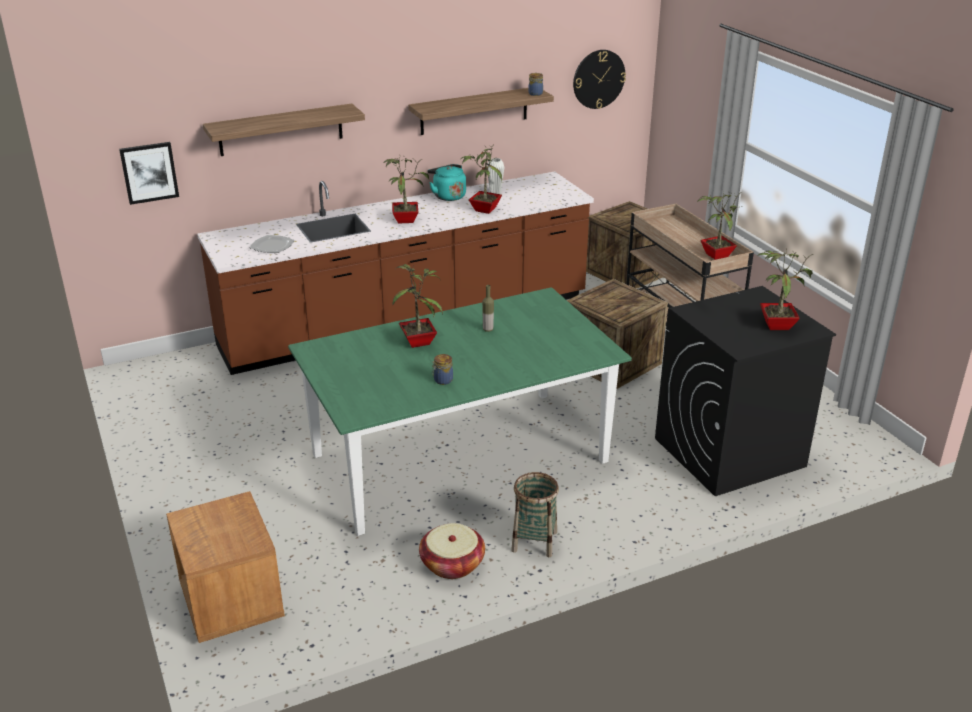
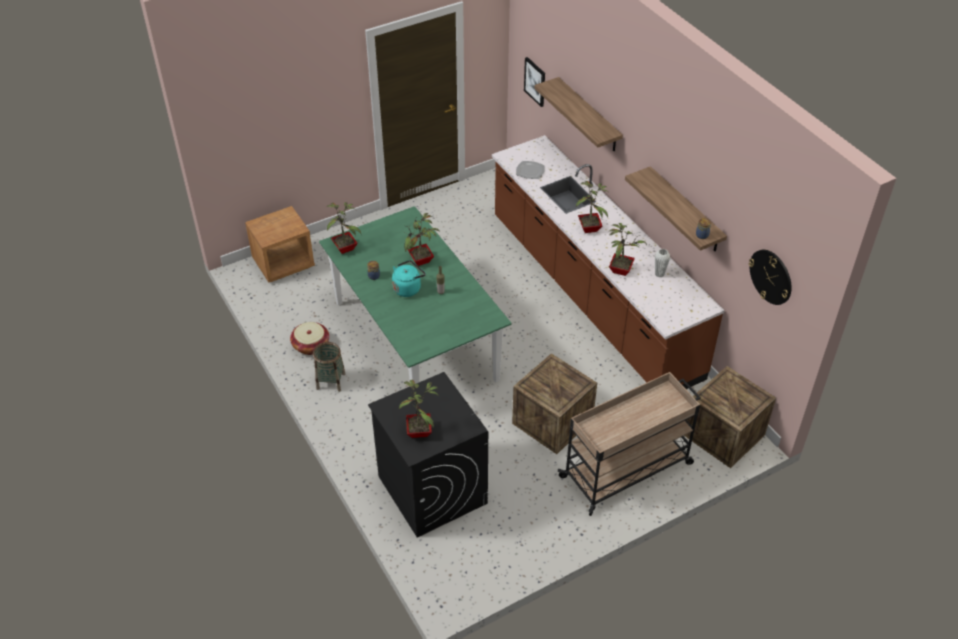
camera: 85 degrees right, 15 degrees up
(448, 196) = (644, 247): turquoise kettle -> turquoise kettle (408, 288)
(716, 255) = (610, 435): potted plant -> potted plant (346, 248)

